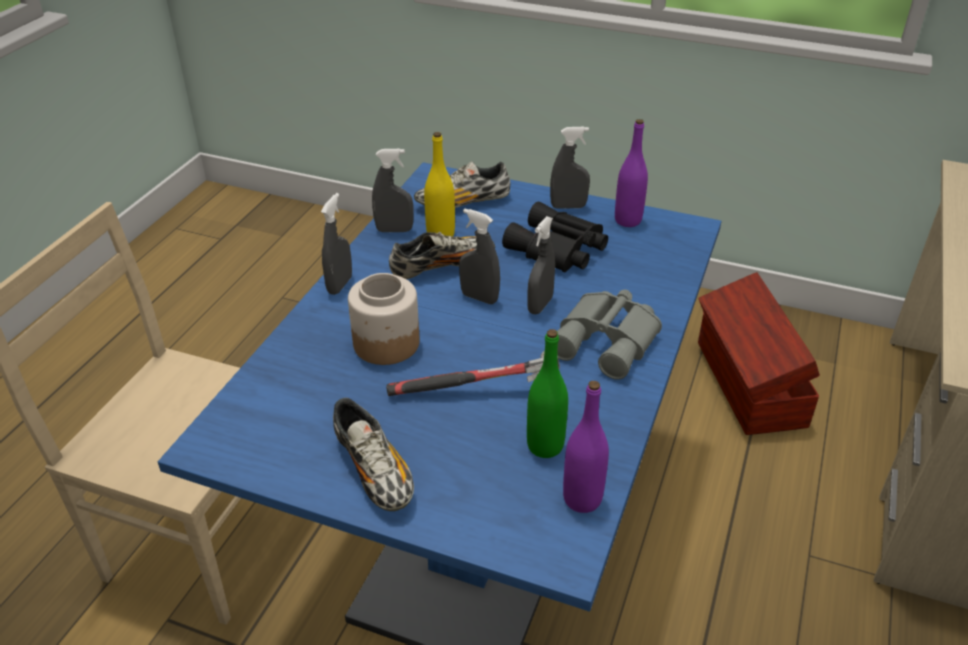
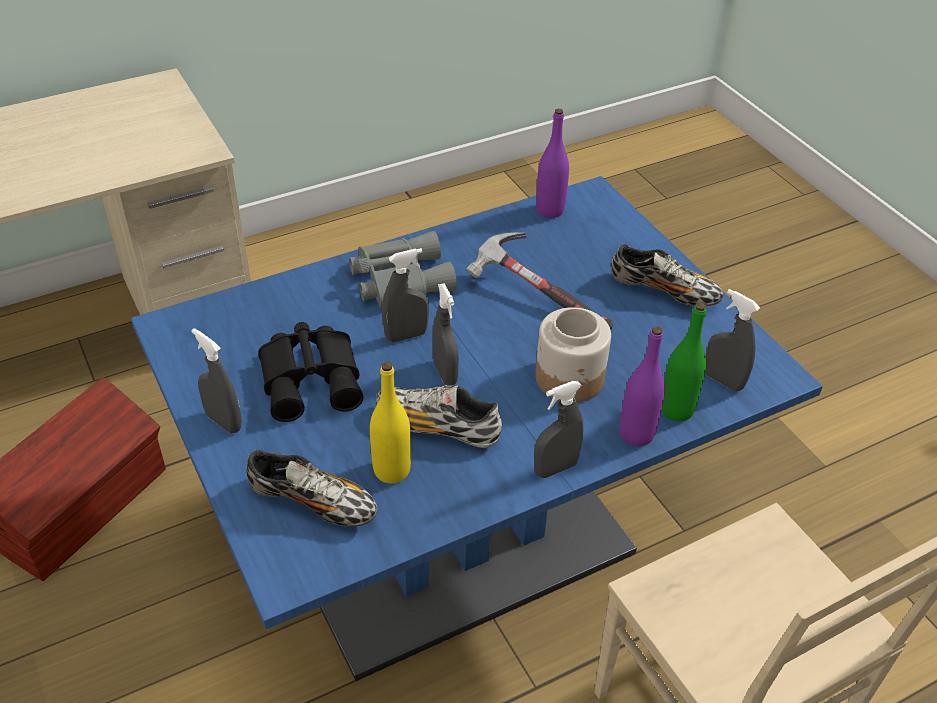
camera: 140 degrees left, 5 degrees up
(374, 471) = (664, 291): shoe -> shoe turned 105 degrees clockwise
(394, 230) = (430, 510): grey spray bottle -> grey spray bottle (723, 381)
(545, 446) = (536, 245): green bottle -> green bottle (676, 410)
(628, 220) = (203, 368): purple bottle -> purple bottle (636, 434)

